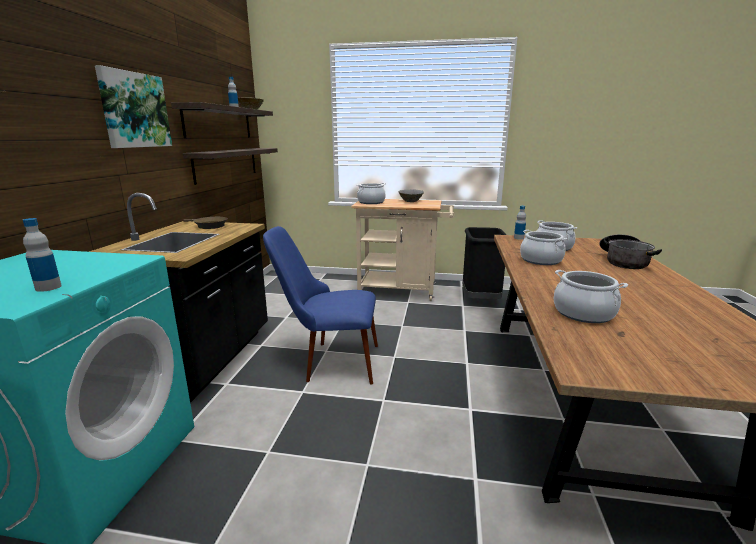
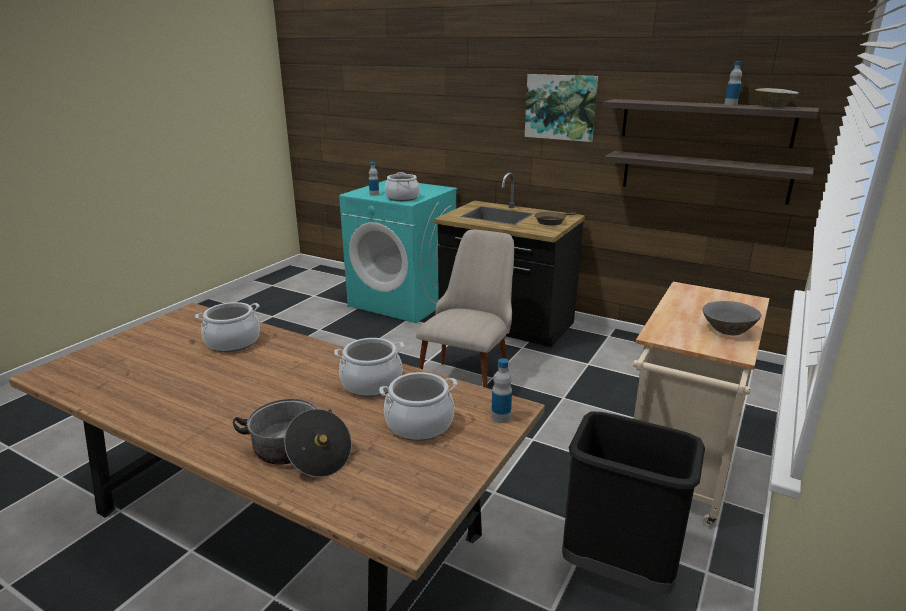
camera: 110 degrees right, 5 degrees up
(328, 361) = (469, 376): blue chair -> beige chair
(371, 202) = (709, 297): cooking pot -> cooking pot (402, 198)

